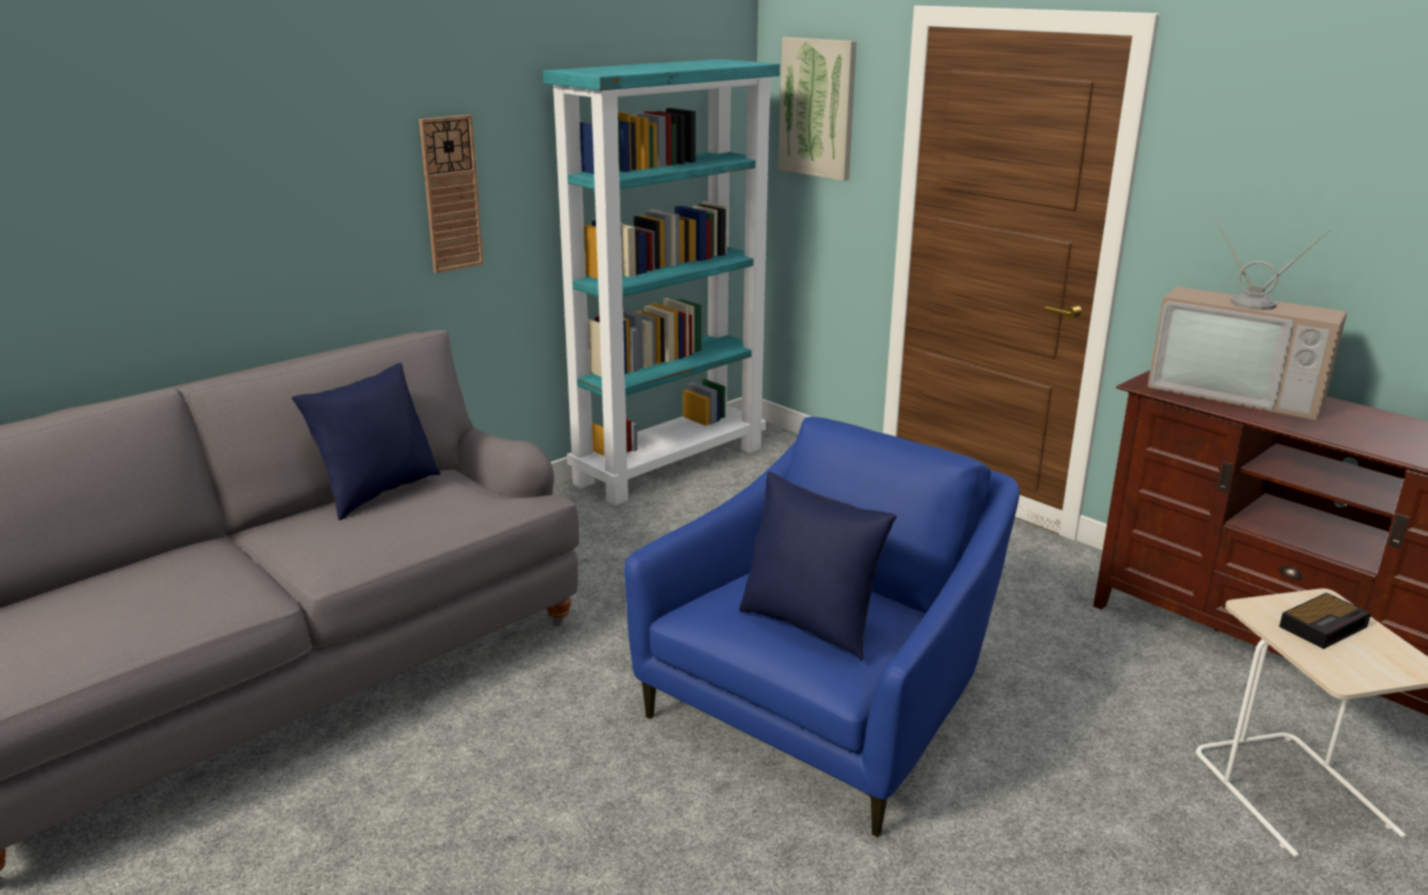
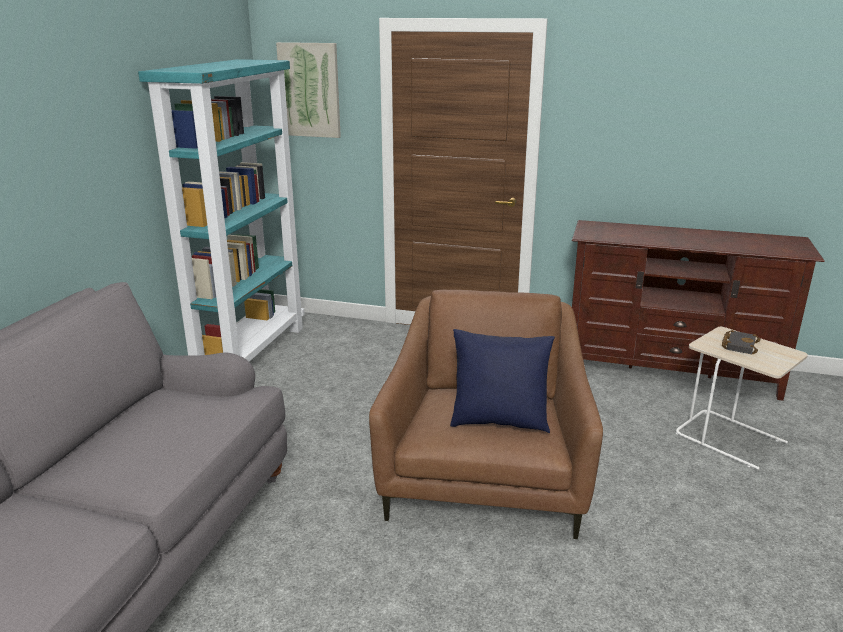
camera: 30 degrees left, 0 degrees up
(377, 492) = (125, 420): blue pillow -> none
(451, 194) = (90, 174): wall clock -> none
(826, 708) = (485, 475): blue armchair -> brown armchair
(1238, 392) = (630, 232): television -> none
(1324, 626) = (738, 345): alarm clock -> black book

